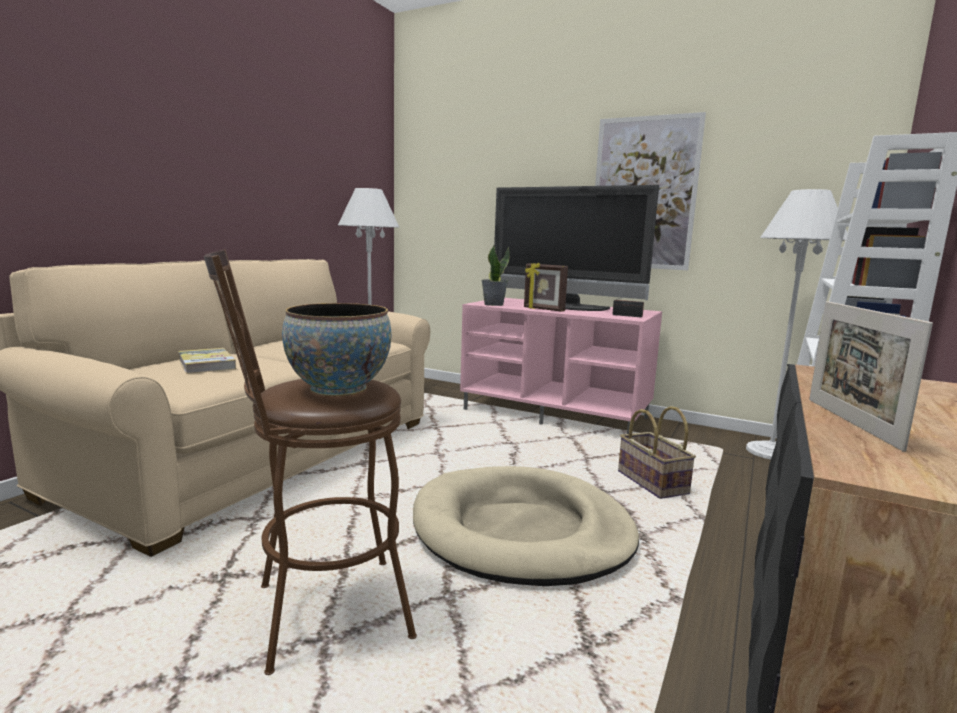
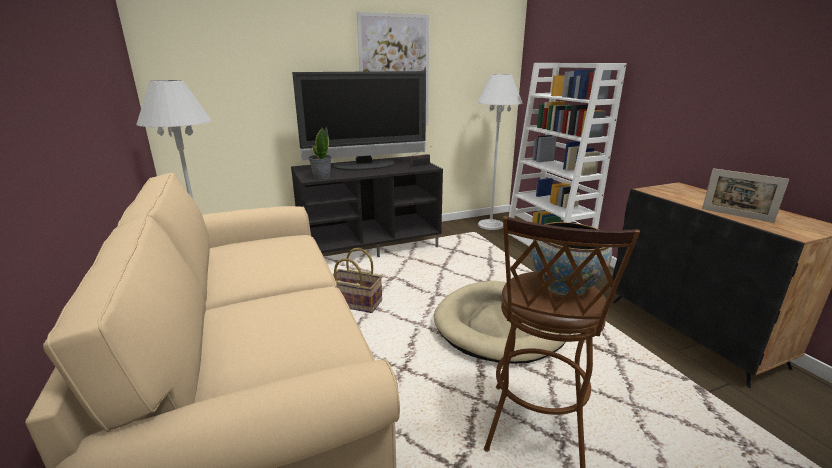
camera: 50 degrees left, 10 degrees up
(206, 364) = (269, 328): book -> none
(543, 309) = (366, 173): picture frame -> none
(557, 414) = (370, 245): pink tv stand -> black tv stand
(651, 483) = (488, 266): basket -> basket (354, 303)

